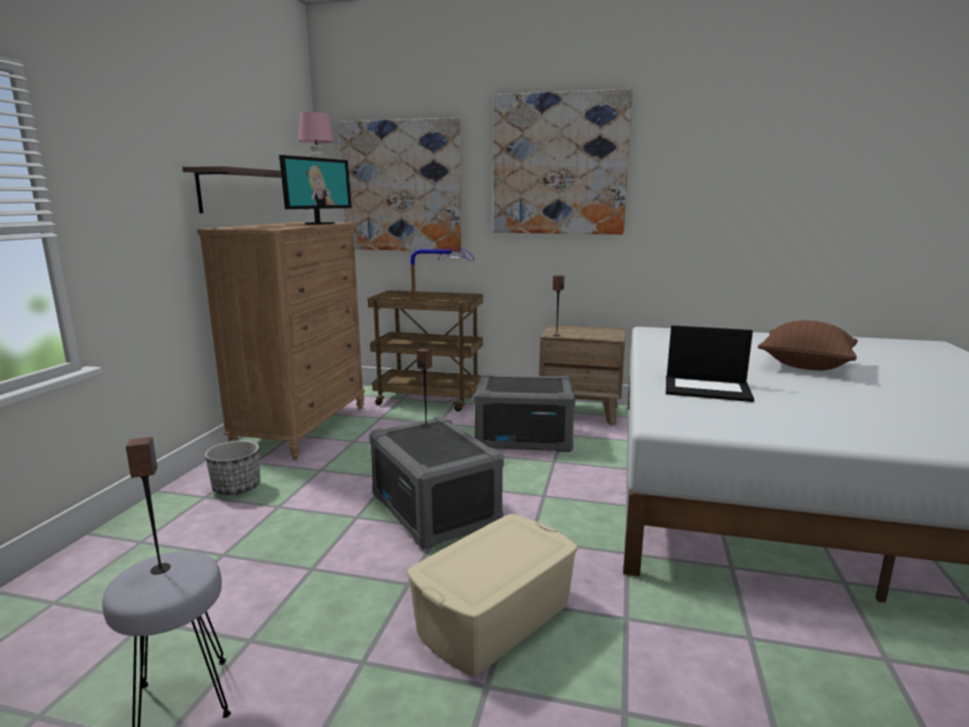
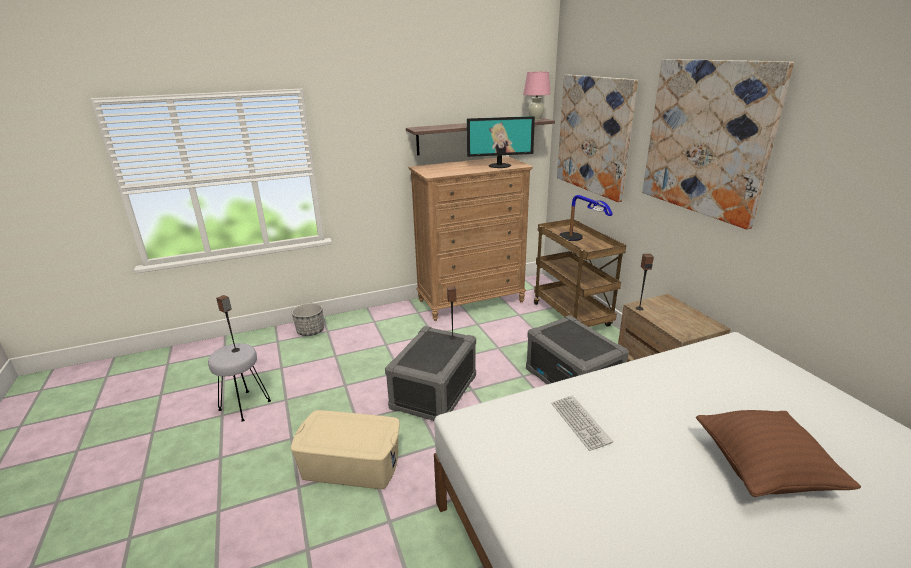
camera: 55 degrees right, 10 degrees up
(237, 488) = (390, 323): planter -> planter (311, 331)
(708, 389) = (580, 423): laptop -> keyboard

